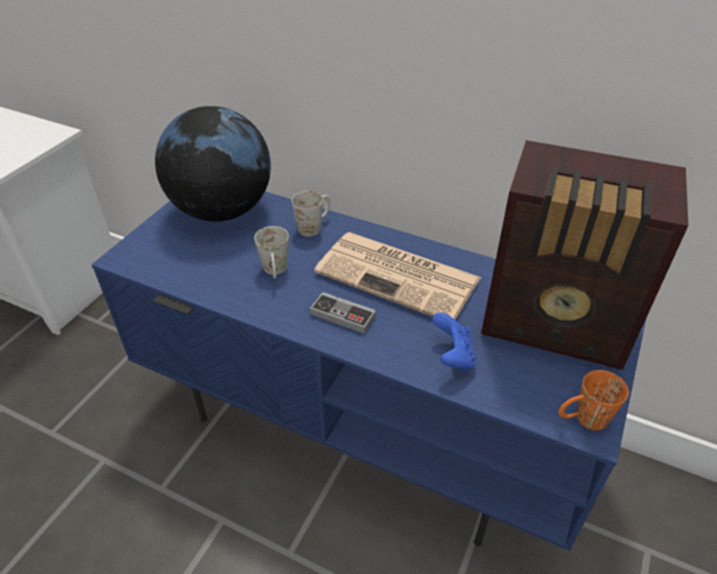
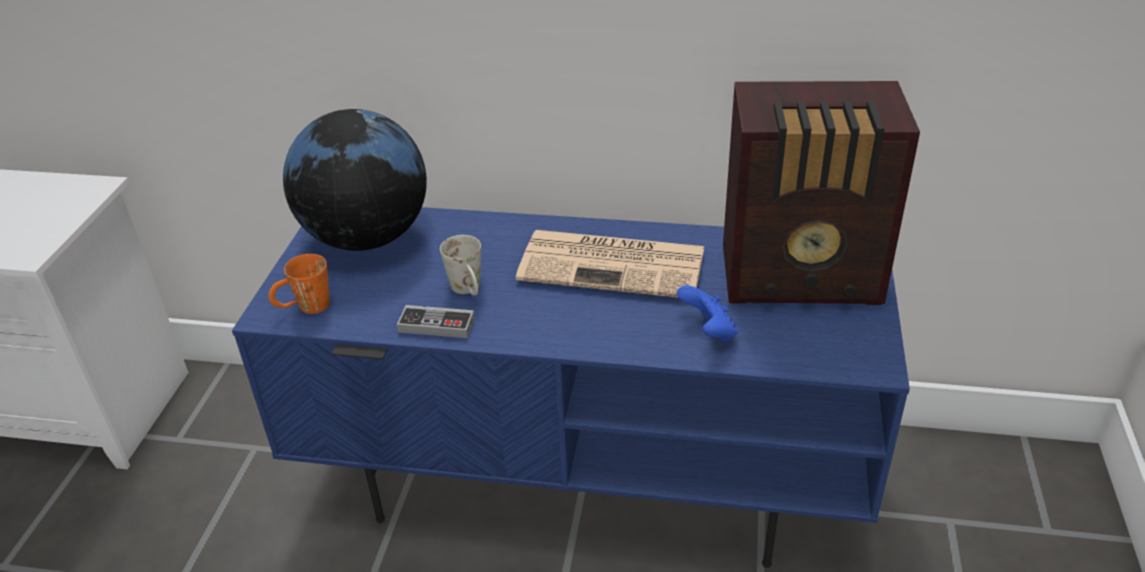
camera: 15 degrees left, 5 degrees down
(314, 226) = (489, 232): white mug -> none
(343, 315) = (569, 318): game controller -> game controller (436, 325)
(582, 420) = (863, 359): orange mug -> orange mug (305, 308)

